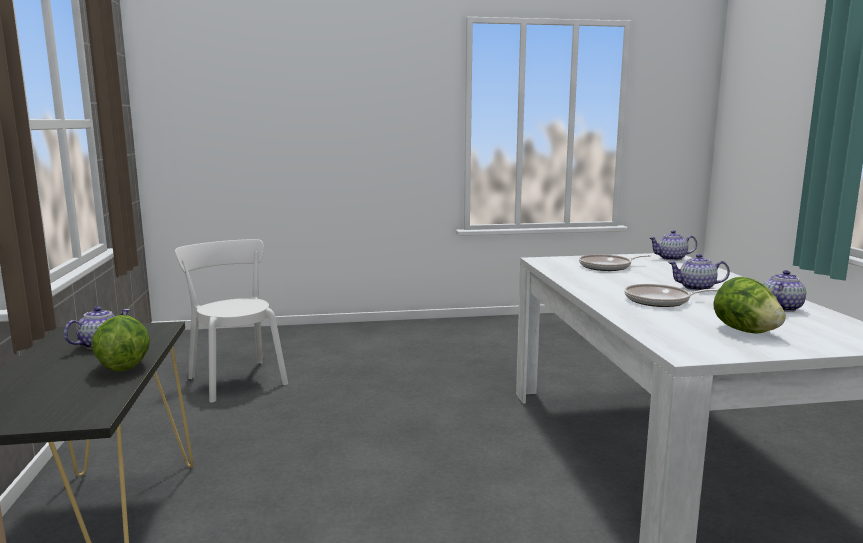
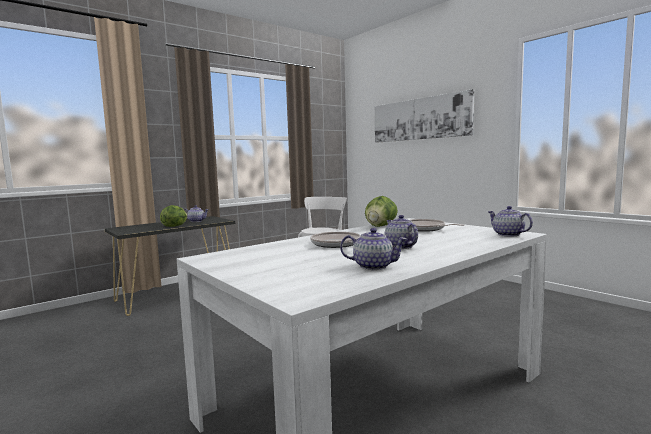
camera: 60 degrees right, 5 degrees down
(315, 102) = (419, 119): none -> picture
(745, 331) = (277, 263): lettuce -> lettuce (380, 226)

